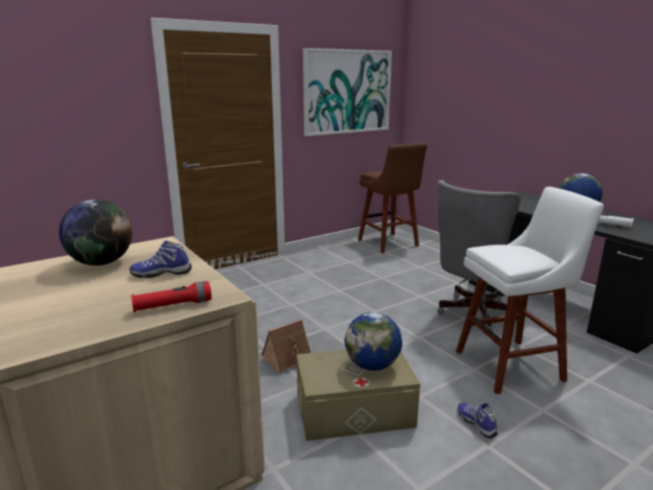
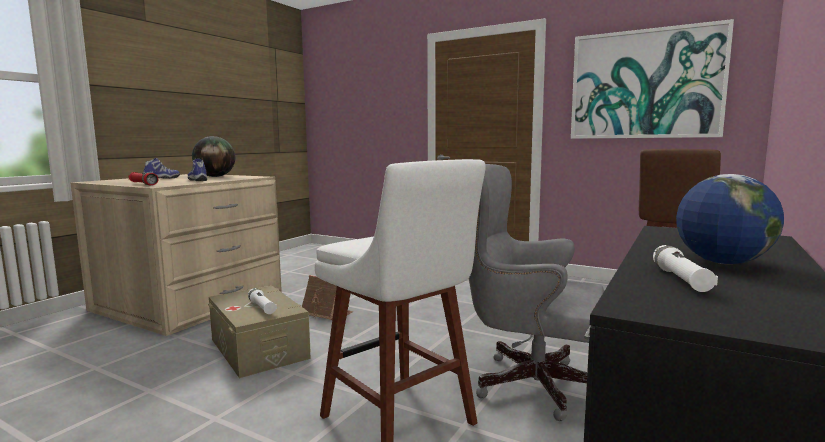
camera: 65 degrees right, 10 degrees down
(372, 365) = (262, 308): globe -> white flashlight
(477, 423) = (253, 409): shoe -> shoe (162, 178)

